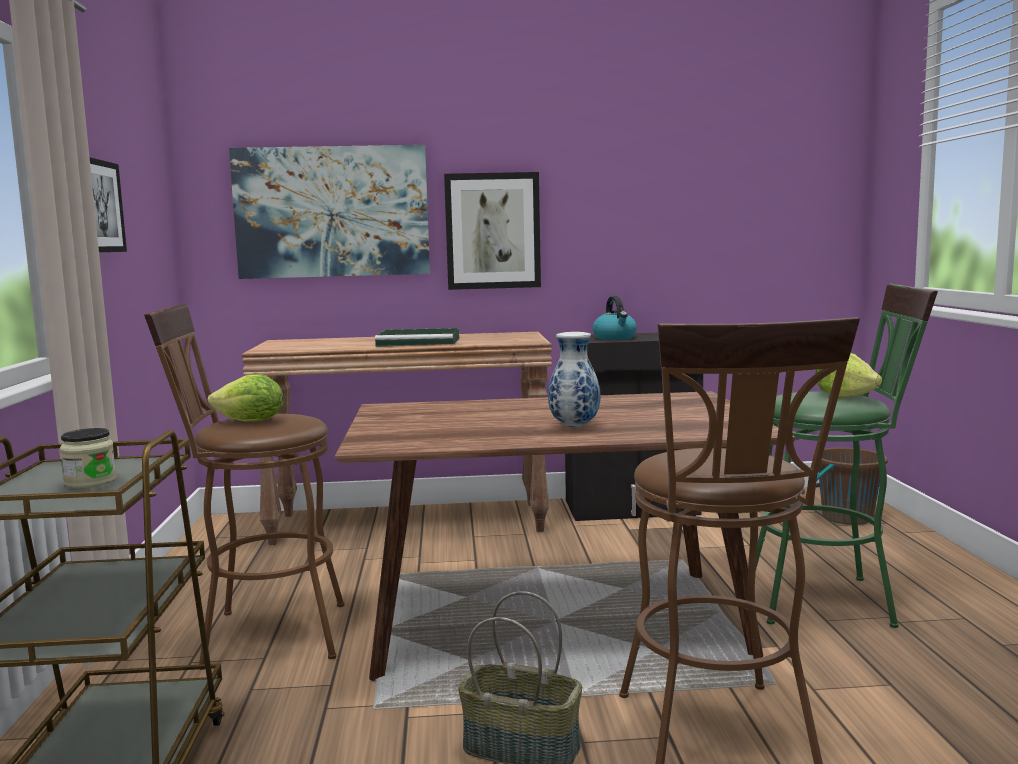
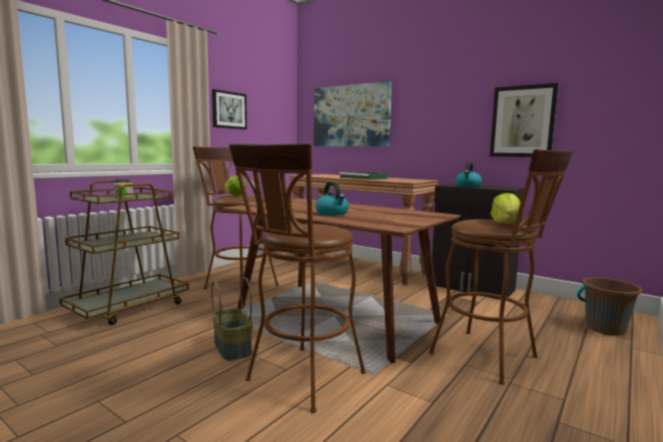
camera: 40 degrees right, 0 degrees up
(492, 231) = (420, 125): picture -> picture (522, 121)
(573, 425) = (332, 213): vase -> kettle
(832, 600) = (491, 358): green stool -> brown stool

